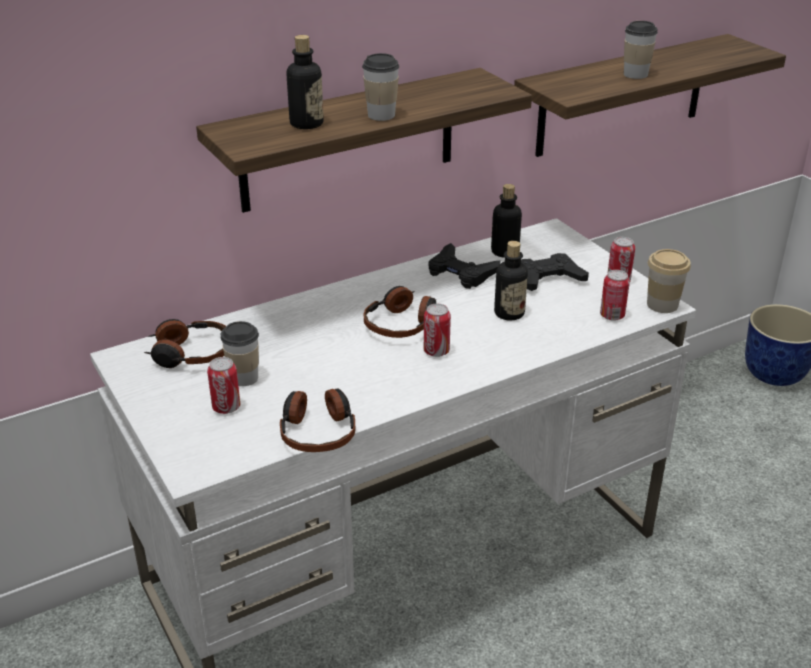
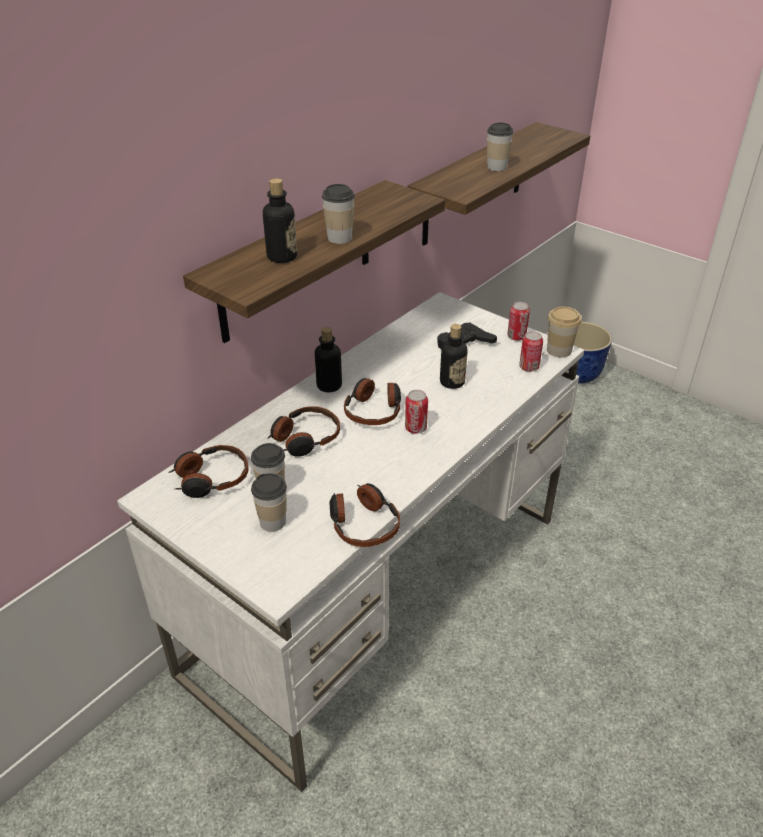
camera: 20 degrees left, 5 degrees up
(226, 407) = (273, 522): can -> cup
(309, 336) = (305, 438): none -> headphones
(461, 272) = (394, 354): black game controller -> none
(505, 252) = (417, 329): bottle -> bottle (329, 385)

